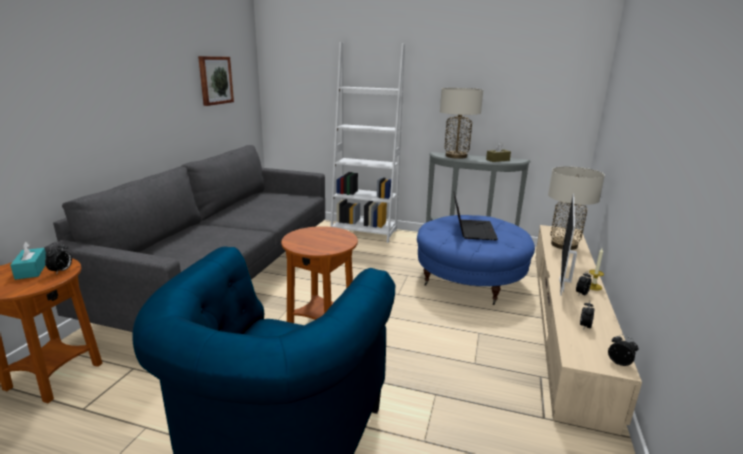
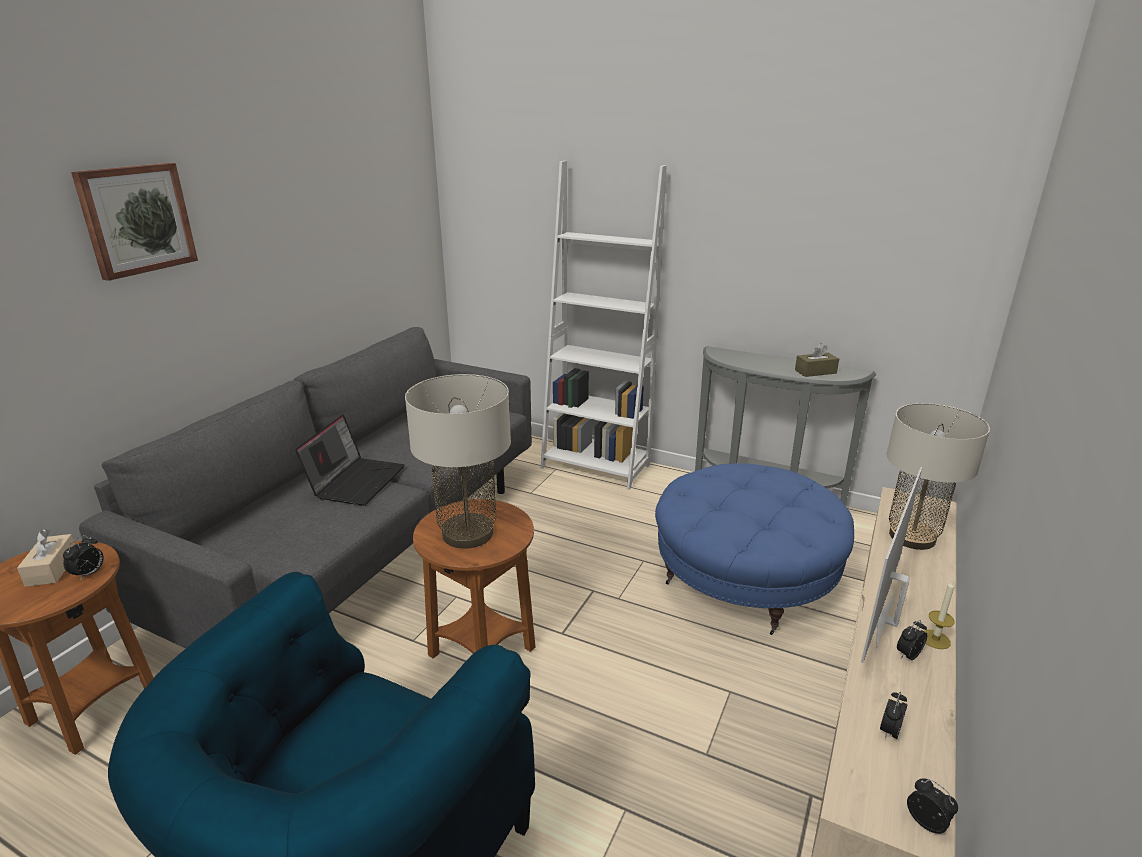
camera: 10 degrees right, 5 degrees up
(32, 270) = (52, 569): turquoise tissue box -> beige tissue box
(215, 80) = (360, 230): picture -> picture (136, 219)
(456, 156) = (745, 359): table lamp -> table lamp (467, 533)
(472, 230) = (747, 503): laptop -> laptop (356, 481)

